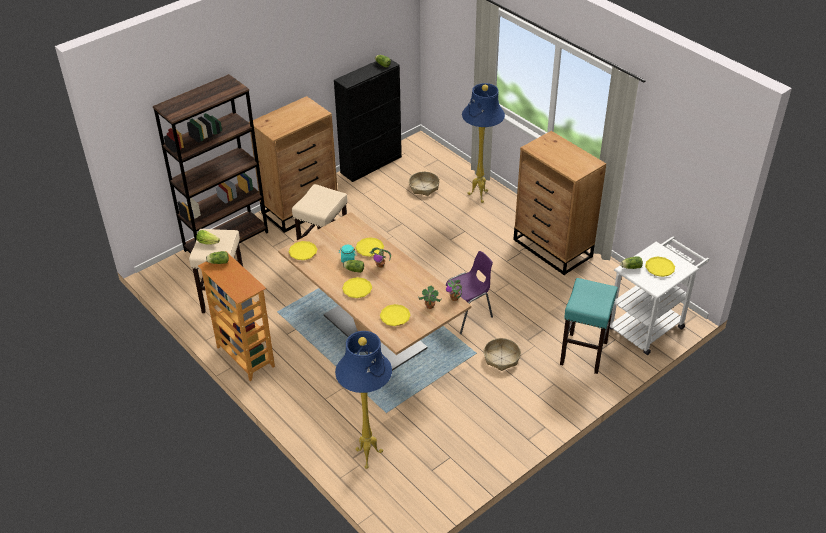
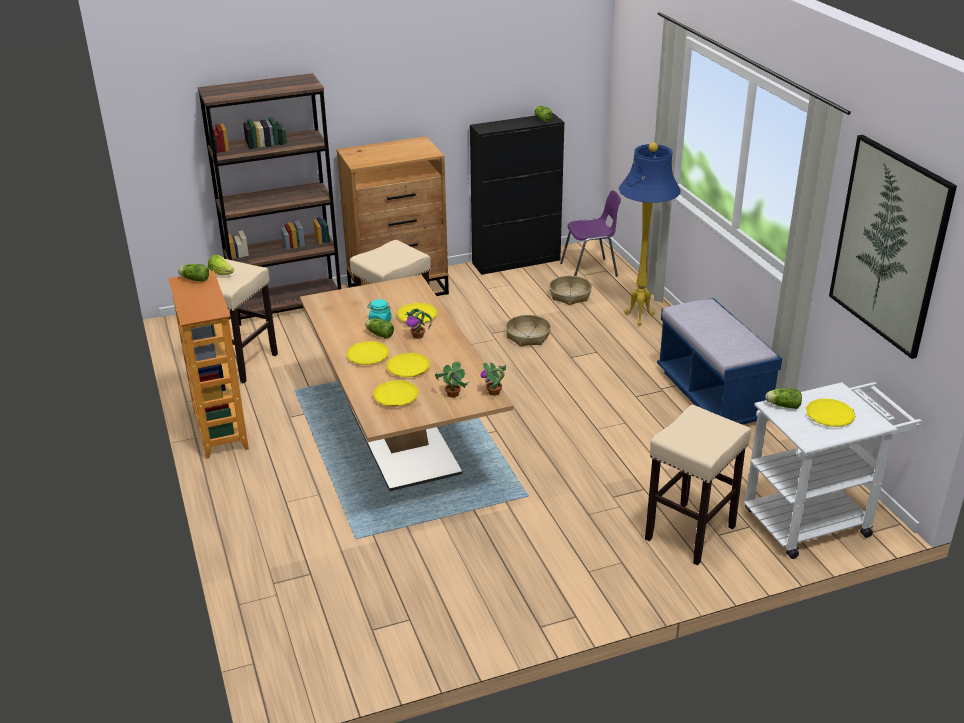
camera: 20 degrees right, 10 degrees down
(303, 252) = (328, 304): yellow plate -> yellow plate (408, 368)
(369, 456) = (297, 586): blue floor lamp -> none
(467, 314) = (543, 447): purple chair -> purple chair (590, 270)
(501, 358) = (561, 511): basket -> basket (528, 336)
(553, 248) = (712, 395): brown dresser -> blue bench
(583, 353) = (689, 533): turquoise stool -> beige stool
(676, 157) = (889, 245): none -> picture

